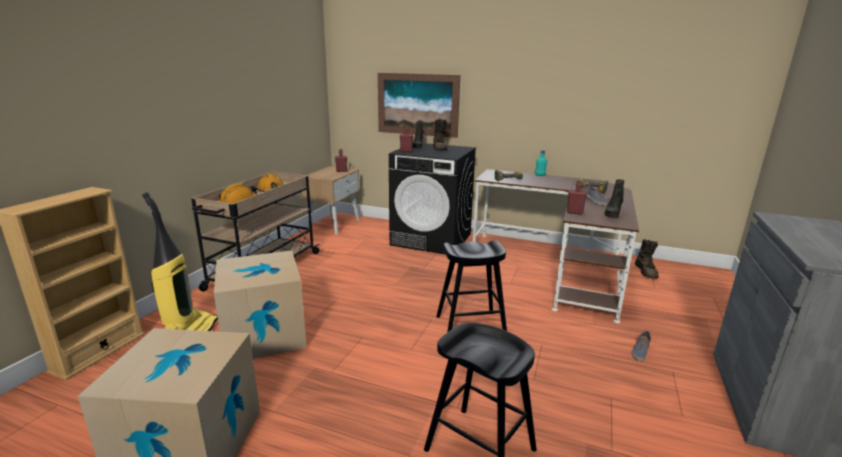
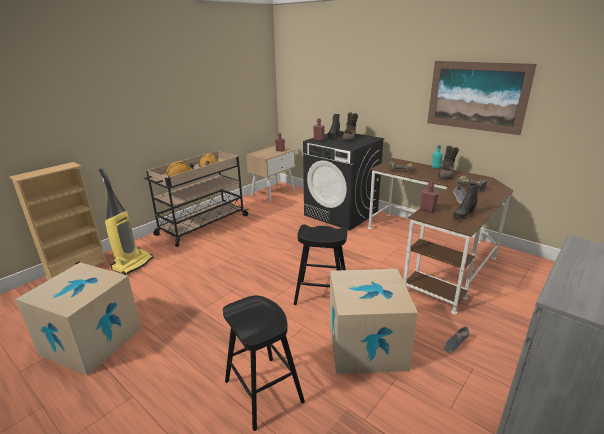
camera: 20 degrees right, 5 degrees up
(264, 334) = (175, 274): cardboard box -> cardboard box (366, 345)
(417, 104) = (340, 98): picture -> picture (476, 96)
(646, 272) = (522, 270): brown boot -> brown boot (446, 175)

